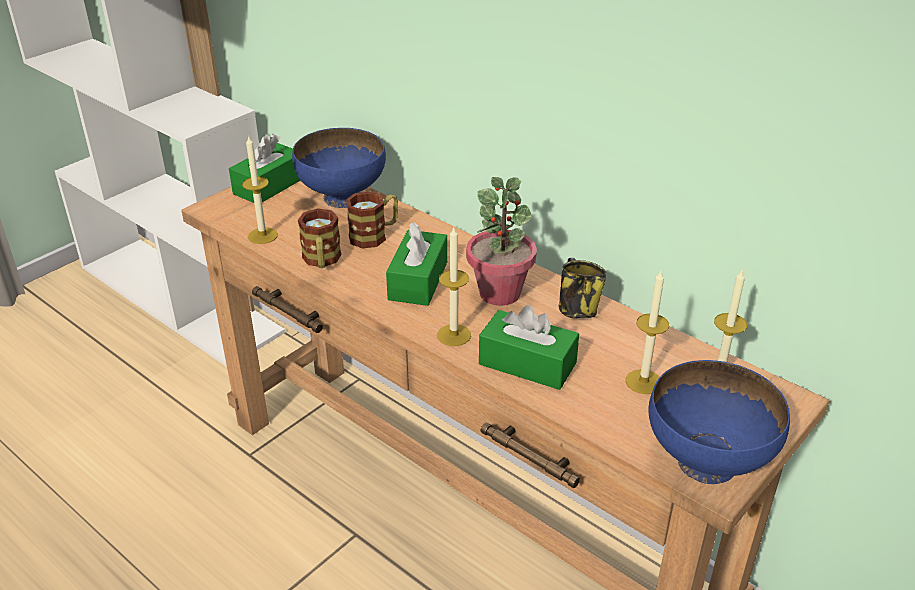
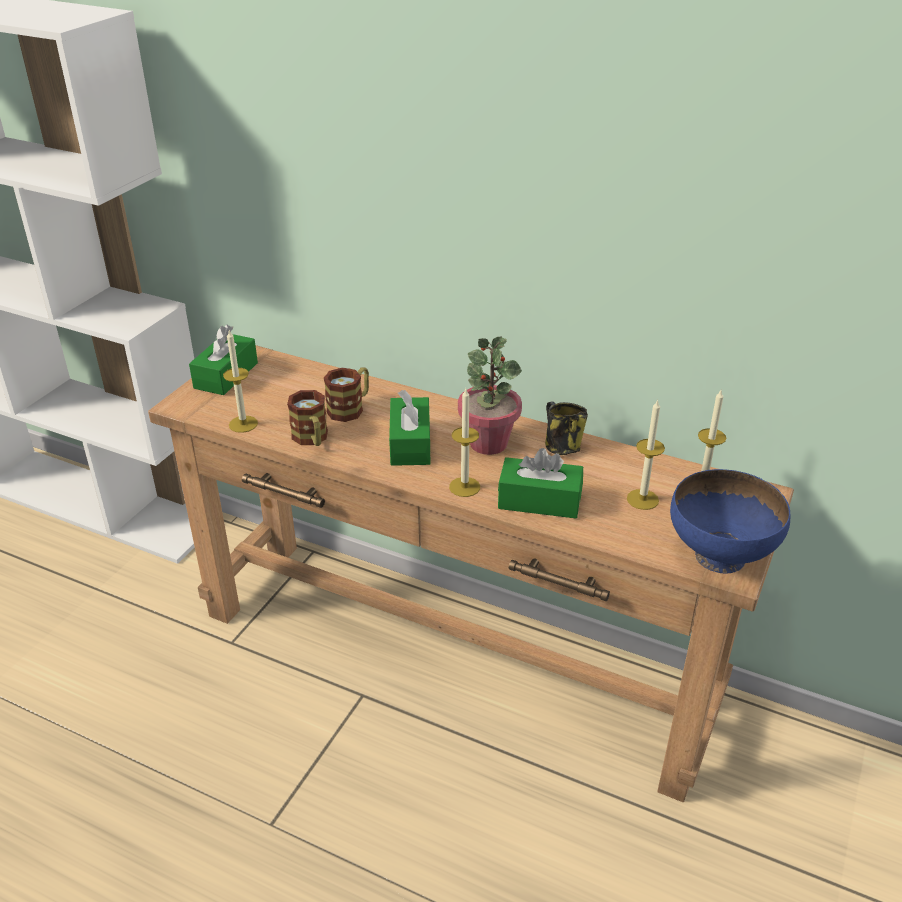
camera: 15 degrees left, 0 degrees up
(342, 197) = (302, 377): blue bowl -> none

